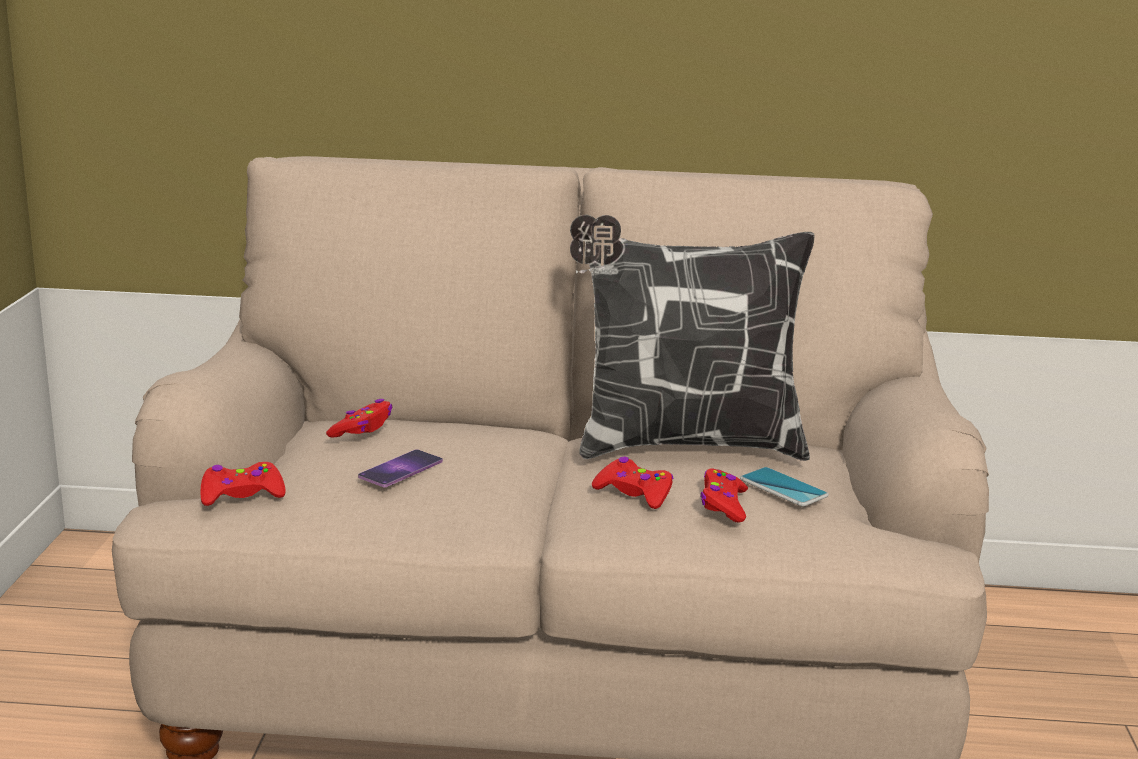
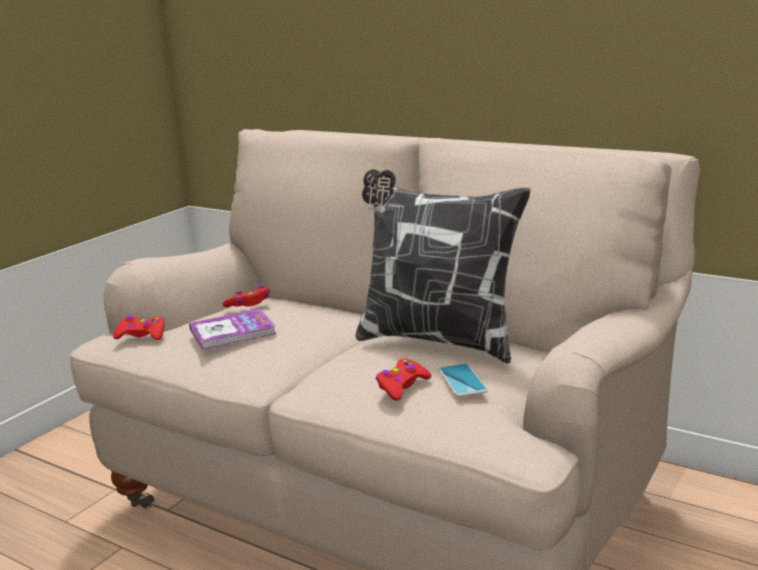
camera: 30 degrees right, 0 degrees up
(400, 469) = (232, 331): phone -> book
(634, 493) = (355, 368): red game controller -> none

